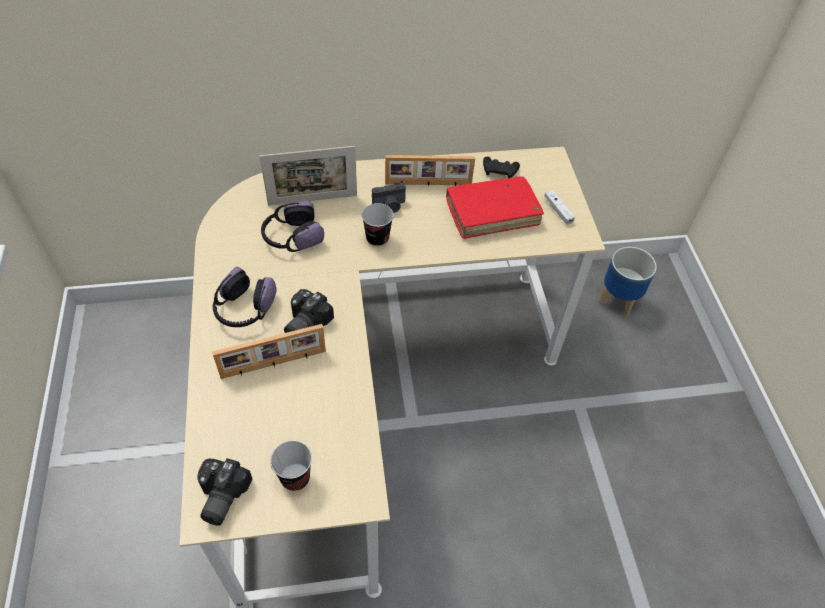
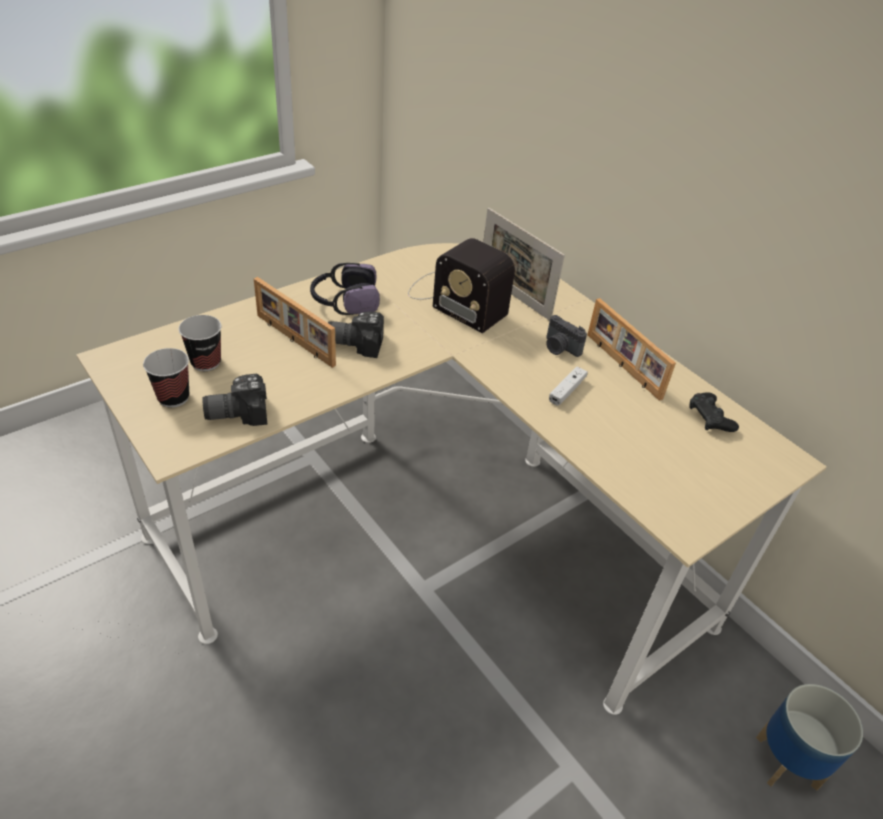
camera: 60 degrees right, 10 degrees down
(219, 497) = (132, 359): camera -> camera (237, 411)
(292, 237) = (454, 299): headphones -> radio
(377, 238) = (506, 354): cup -> cup (206, 362)
(492, 213) = (634, 432): red book -> none
(558, 210) = (705, 493): white game controller -> white game controller (567, 390)

